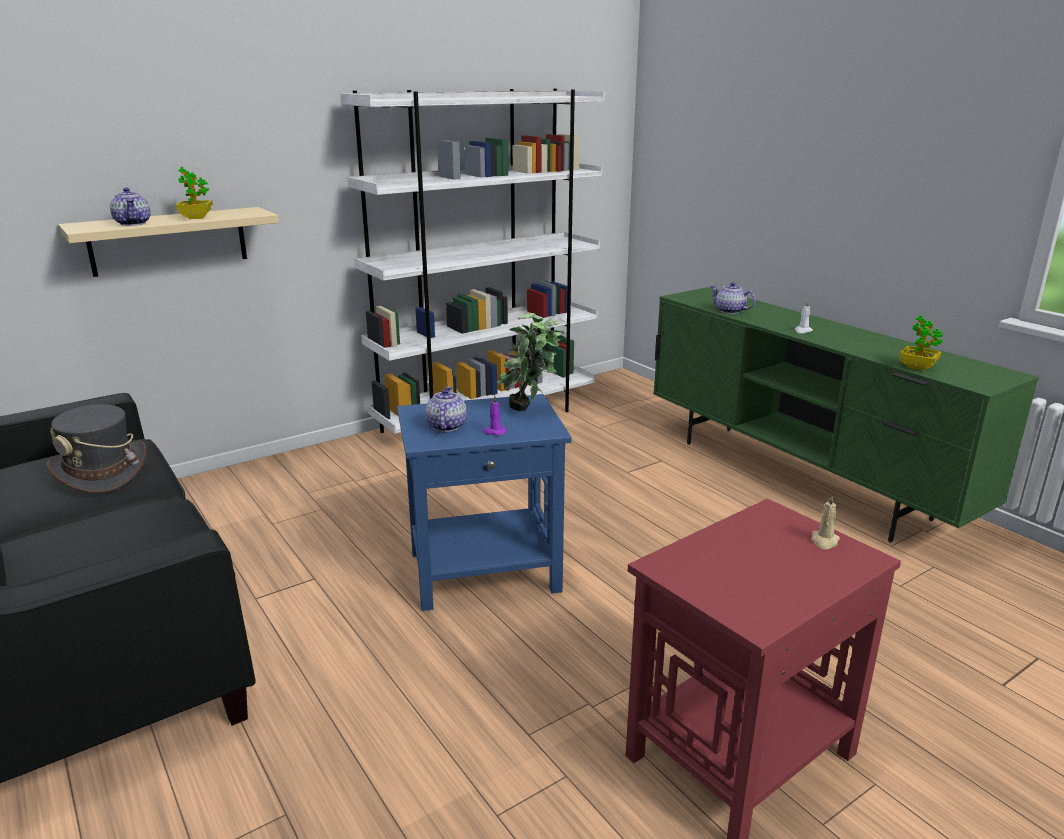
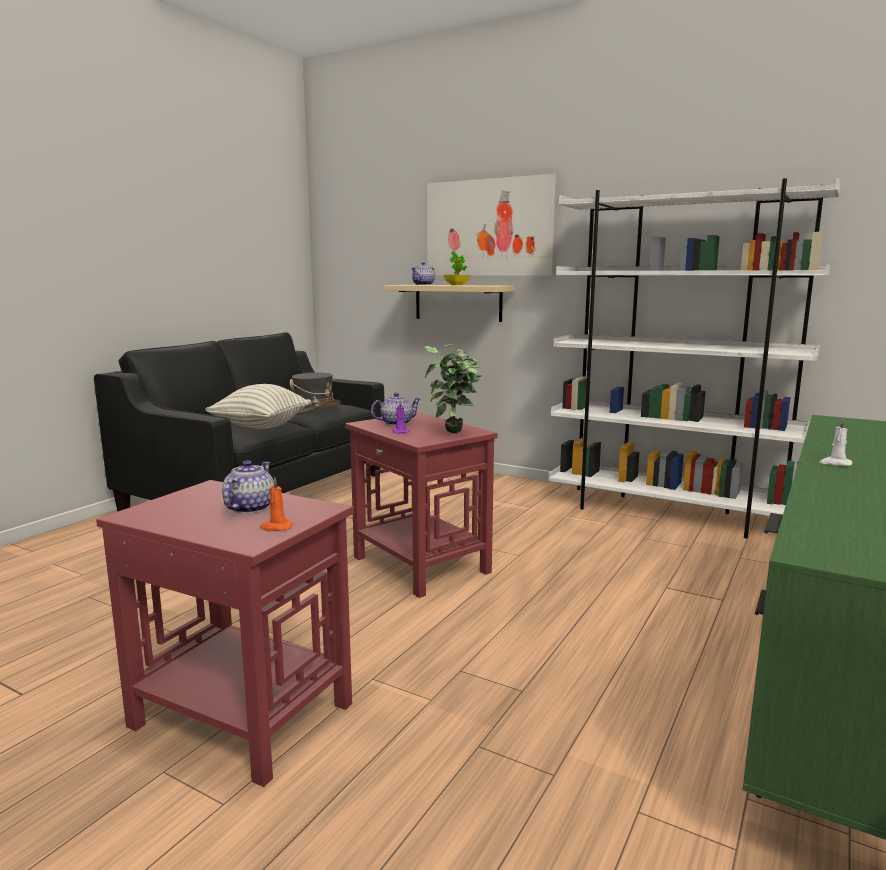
camera: 65 degrees right, 10 degrees down
(149, 529) = (261, 426): none -> pillow
(203, 127) = (489, 228): none -> picture
(484, 572) = (420, 565): blue side table -> red side table
(730, 311) = (831, 436): teapot -> teapot (249, 508)
(824, 541) = (276, 527): beige candle -> orange candle
(917, 367) = (814, 517): potted plant -> none

